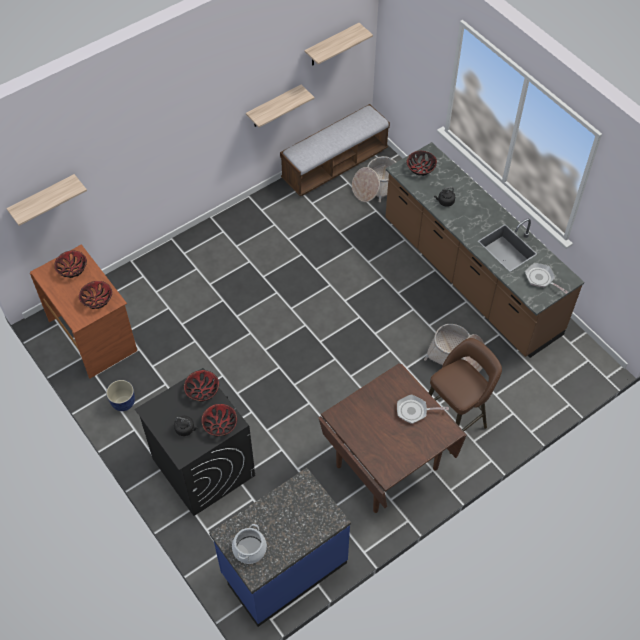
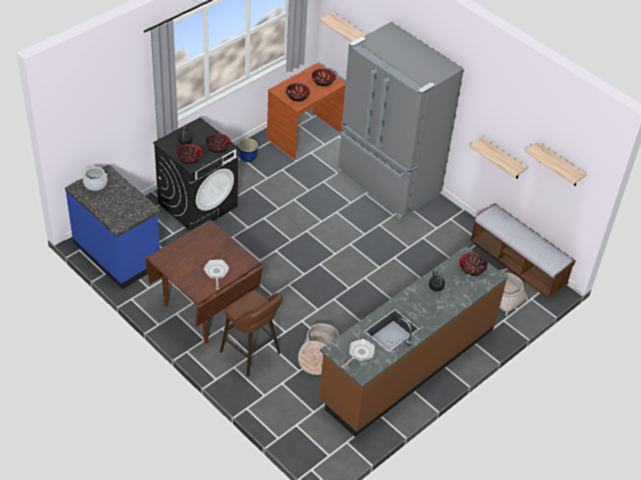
camera: 80 degrees right, 10 degrees down
(197, 260) = (387, 184): none -> grey fridge

